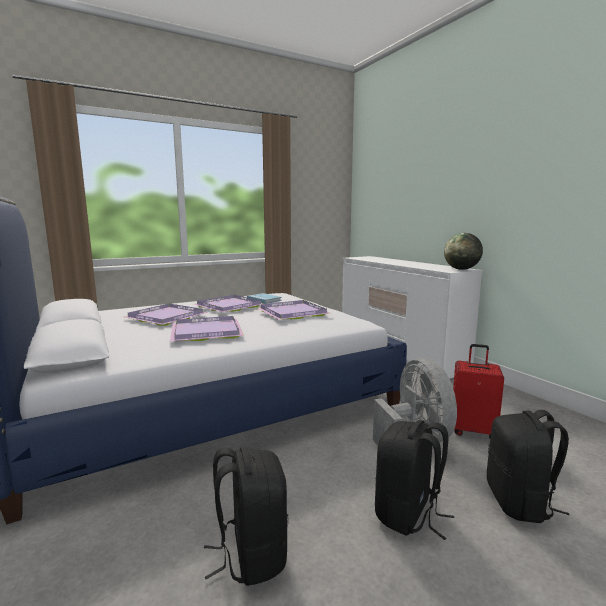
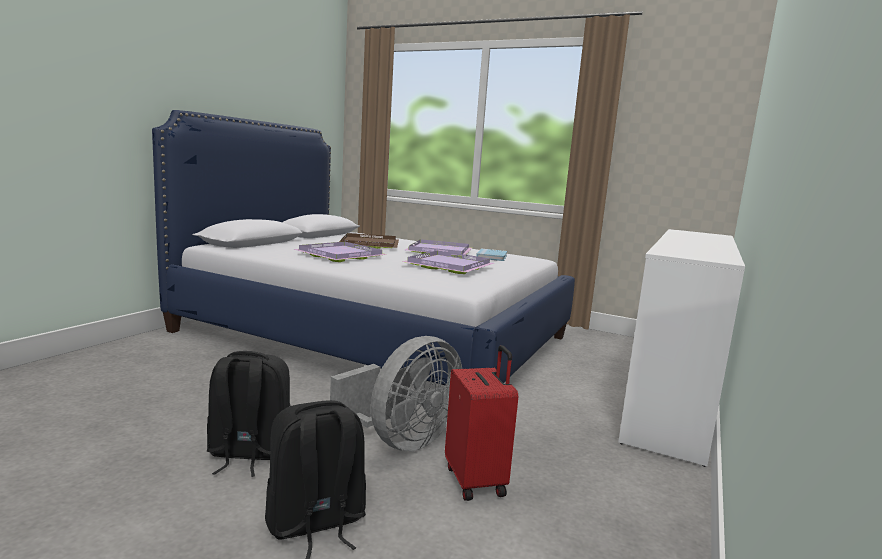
camera: 55 degrees right, 0 degrees up
(166, 317) = (370, 244): purple tray -> brown tray
(251, 554) = (164, 399): black backpack -> none
(461, 269) = (708, 258): globe -> none

